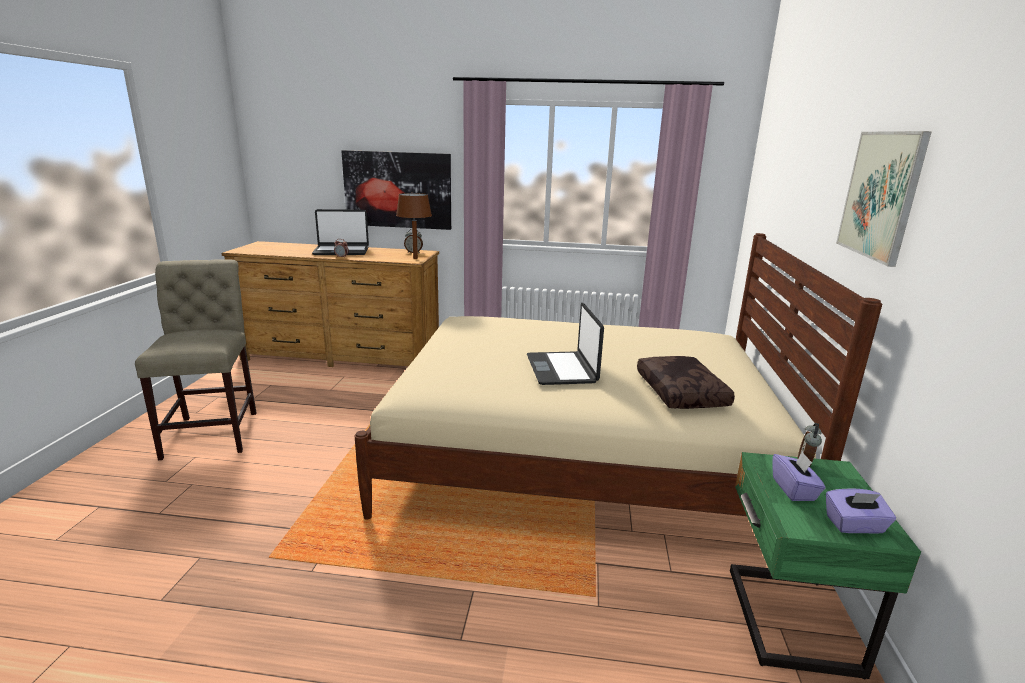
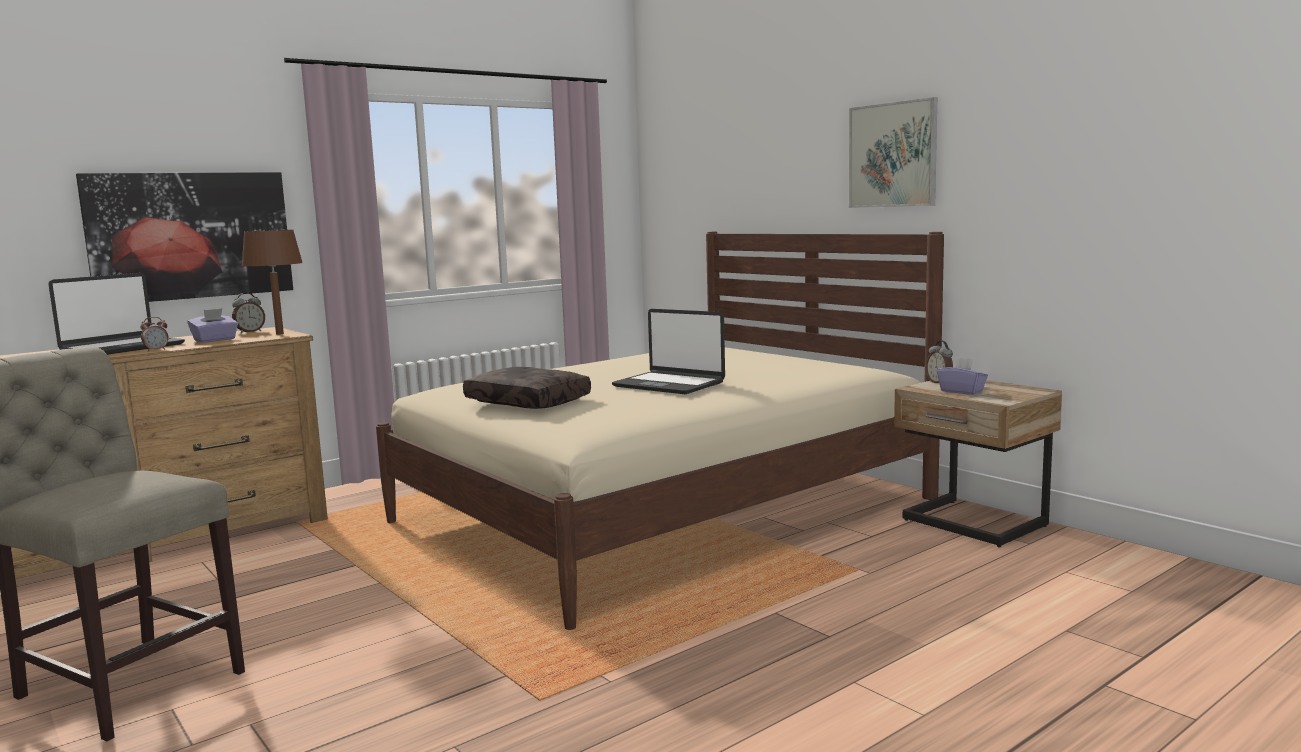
camera: 45 degrees left, 10 degrees down
(682, 392) = (791, 372): brown pillow -> brown pillow (529, 401)
(786, 621) = (972, 524): green nightstand -> beige nightstand
(854, 525) = (1019, 392): purple tissue box -> purple tissue box (215, 340)

